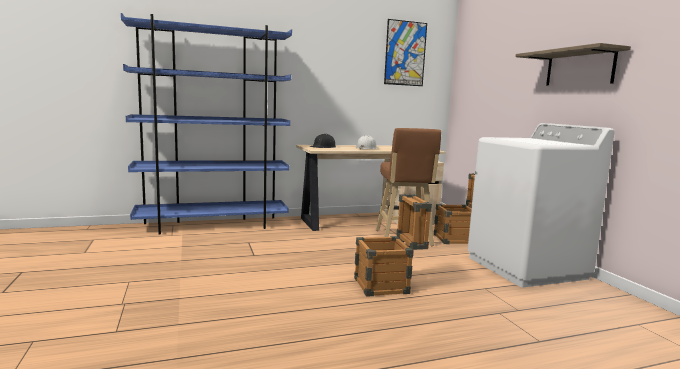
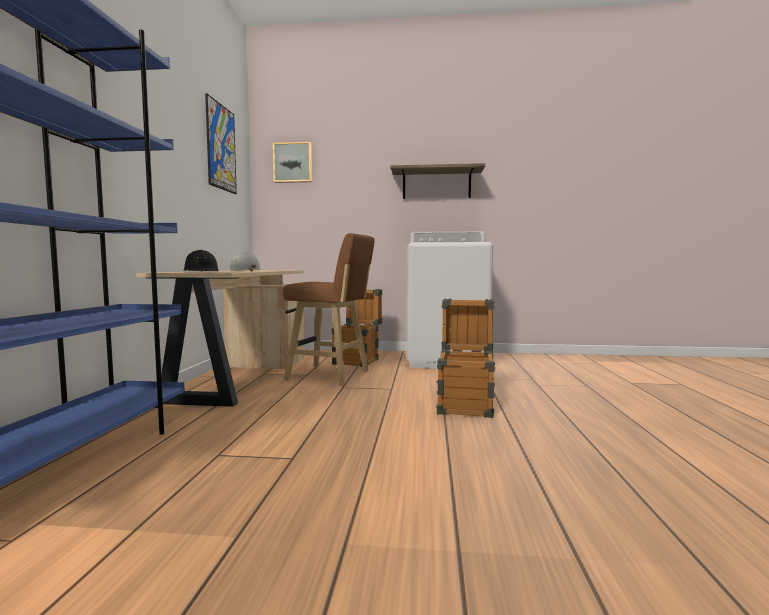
camera: 65 degrees left, 5 degrees down
(475, 54) = (293, 163): none -> picture

